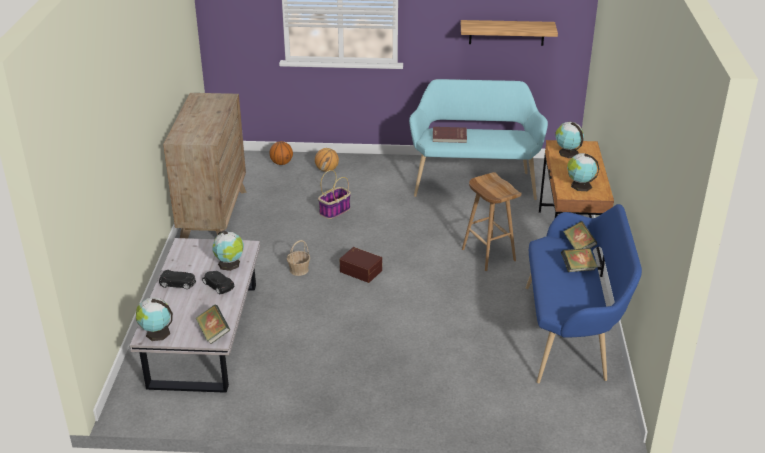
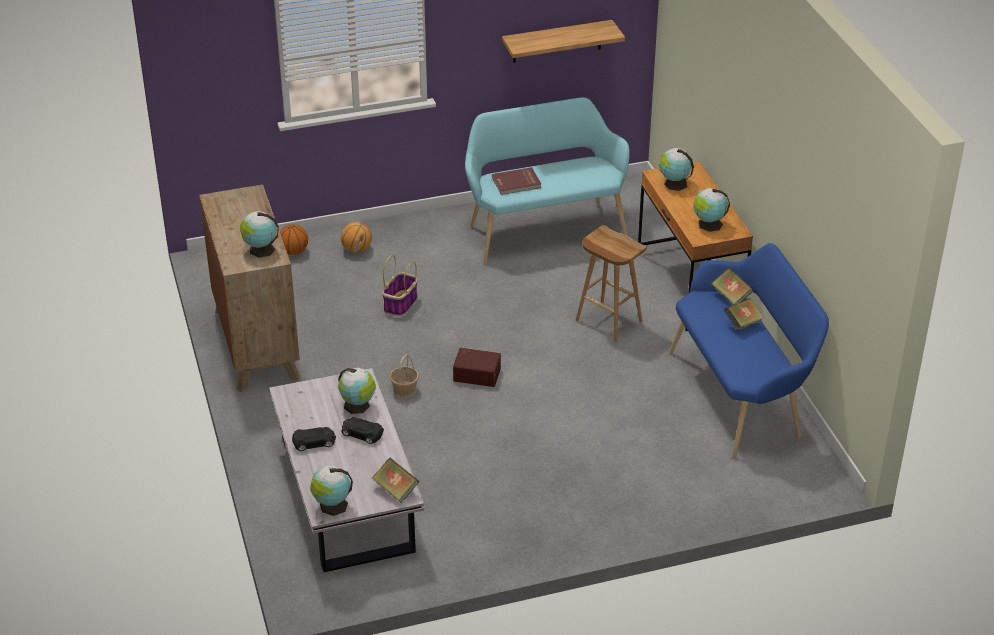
camera: 20 degrees left, 5 degrees up
(202, 133) = (260, 250): none -> globe

